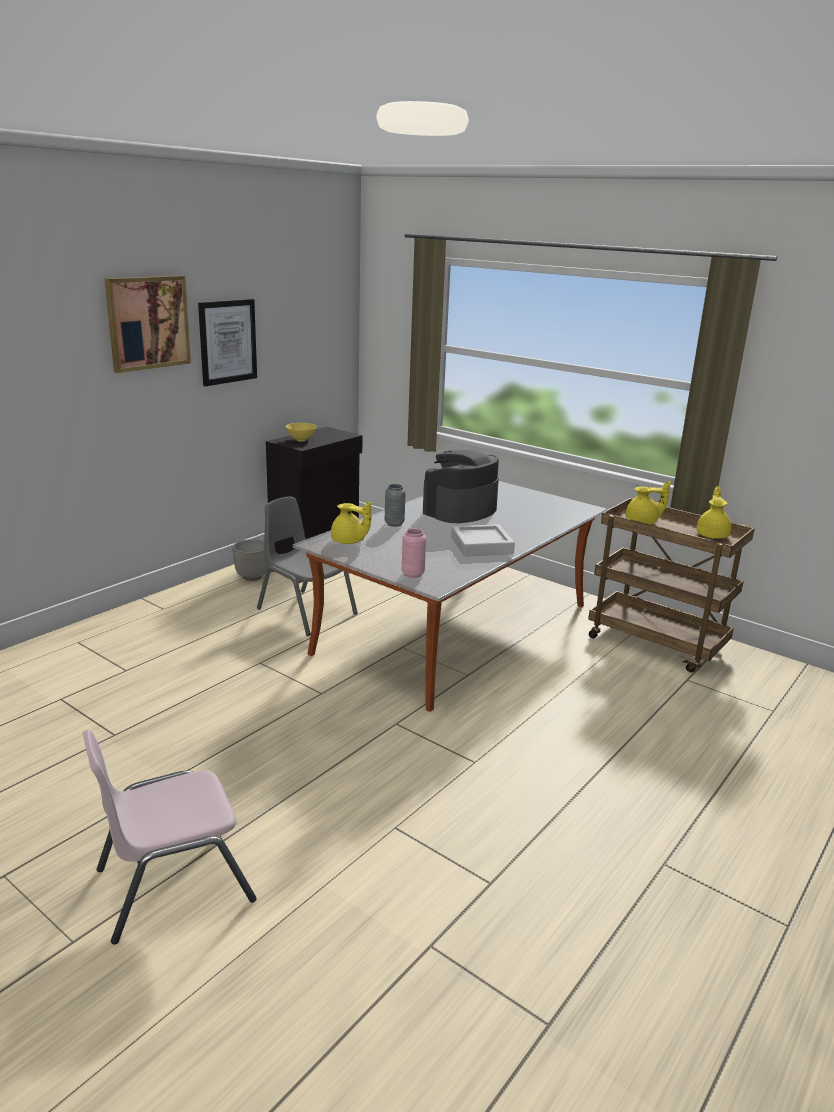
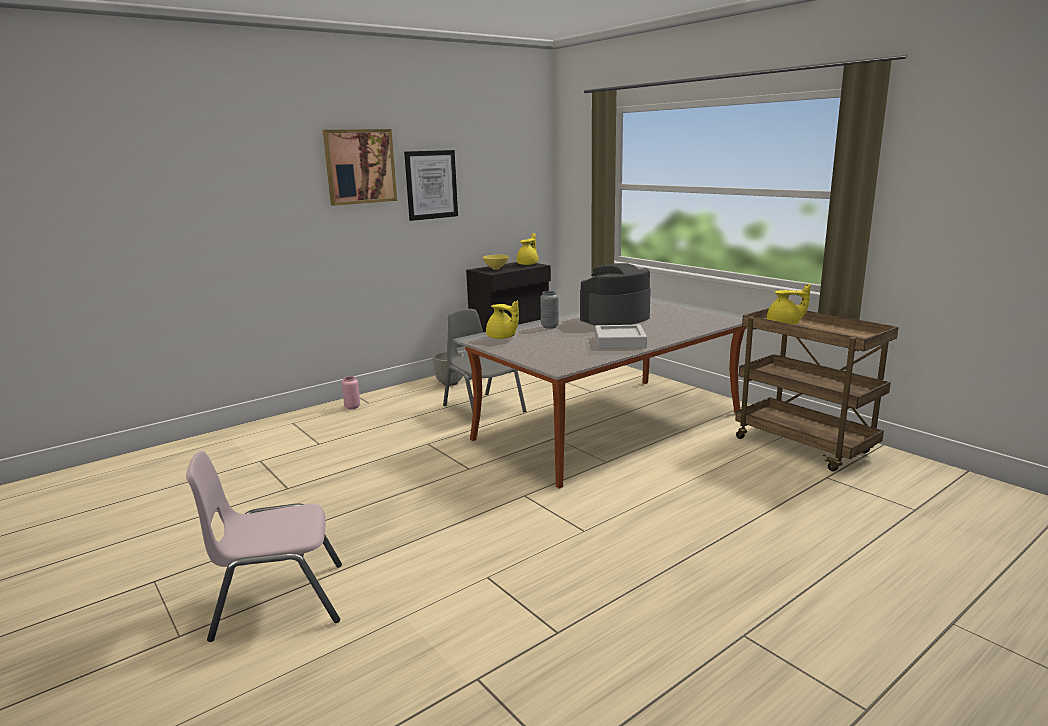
camera: 15 degrees right, 5 degrees down
(412, 574) = (543, 360): pink vase -> pink vase (352, 407)
(712, 535) = (853, 334): yellow teapot -> yellow teapot (528, 264)

